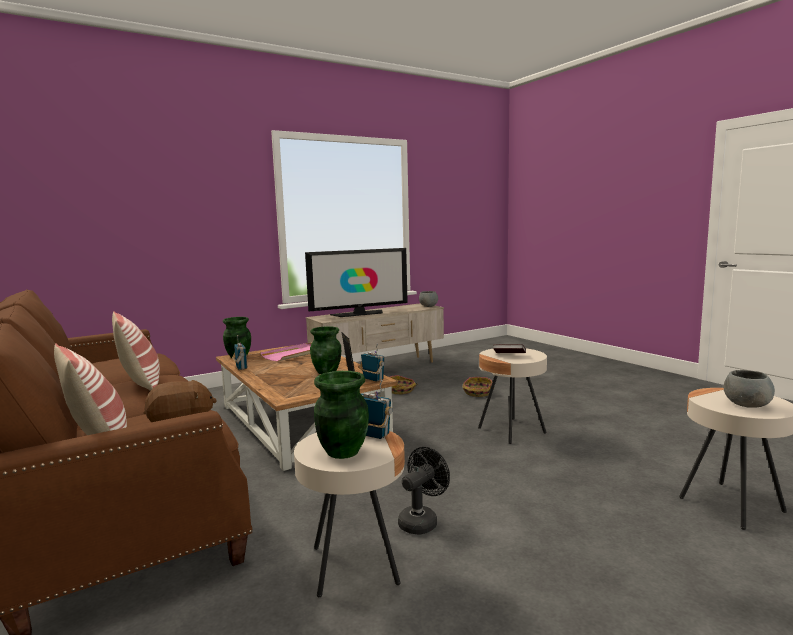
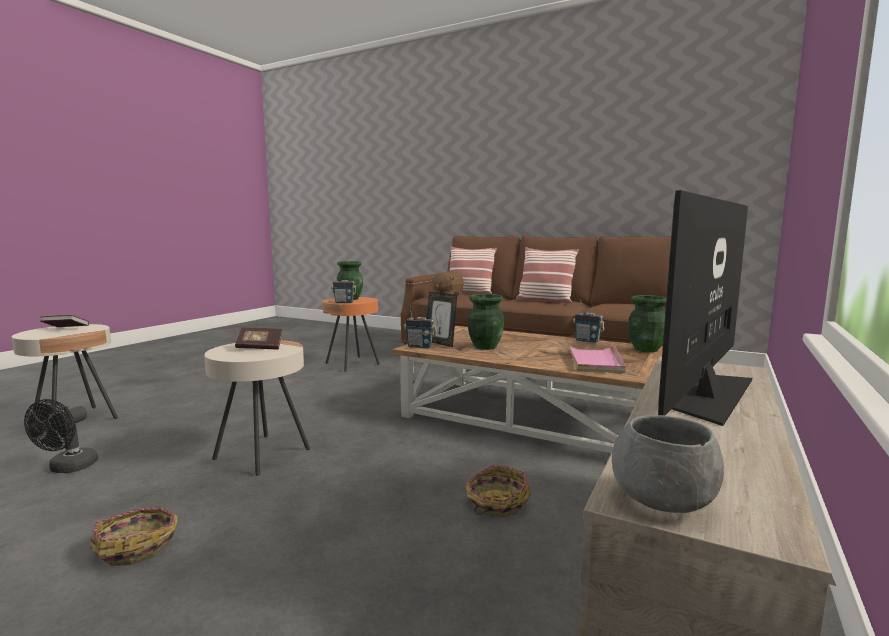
camera: 150 degrees right, 0 degrees up
(355, 565) = (352, 364): beige side table -> orange side table
(421, 521) = (329, 379): black fan -> black fan (68, 468)
(477, 393) = (334, 534): basket -> basket (137, 545)
(746, 405) = (66, 329): grey bowl -> book

